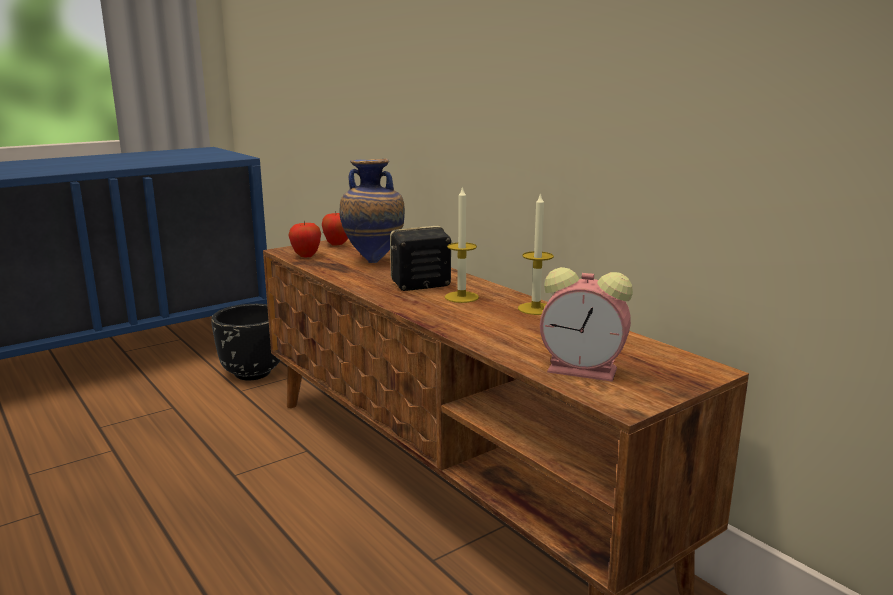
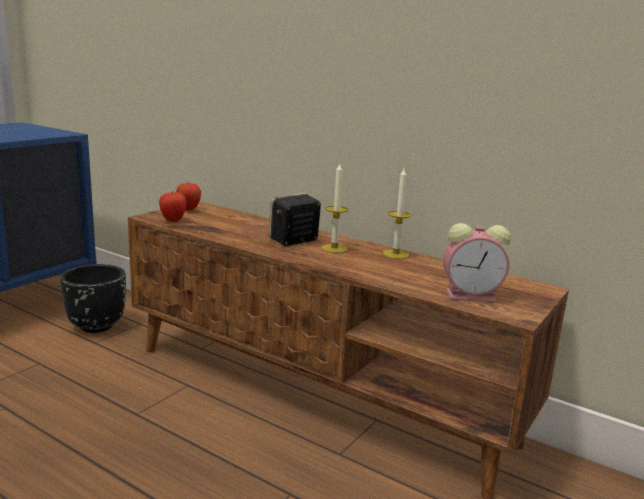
camera: 20 degrees left, 0 degrees up
(374, 261) = (235, 222): vase -> none

